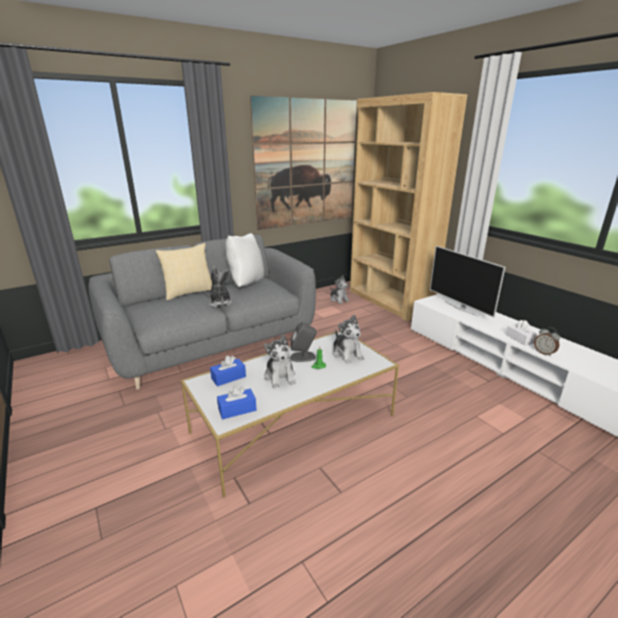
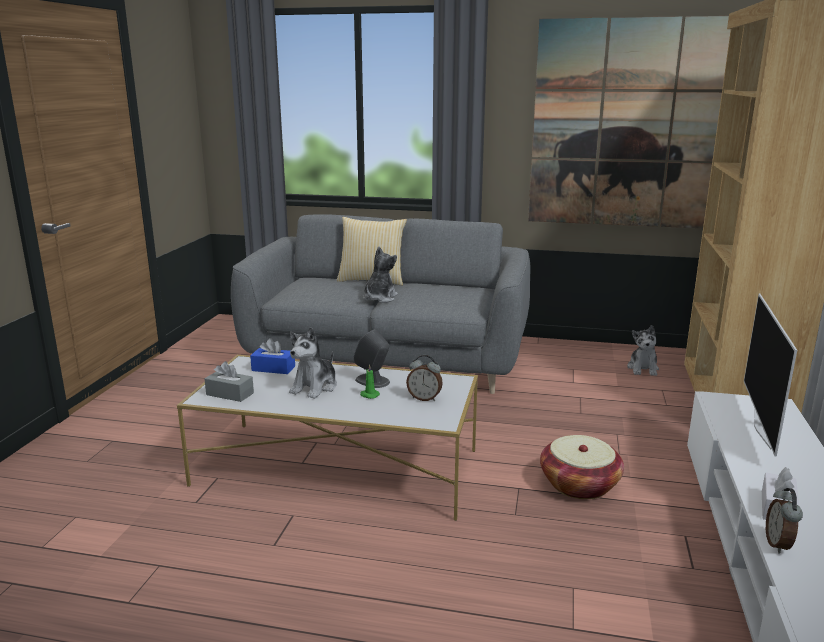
camera: 45 degrees right, 5 degrees down
(237, 409) = (230, 394): blue tissue box -> grey tissue box
(246, 284) = (446, 288): white pillow -> none
(347, 354) = (424, 398): plush toy -> alarm clock
(405, 367) = (579, 484): none -> basket

